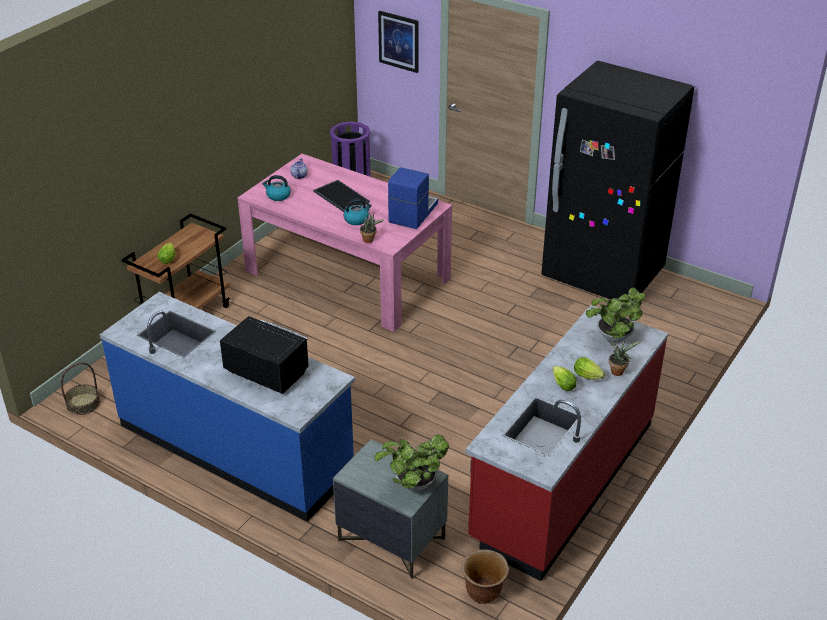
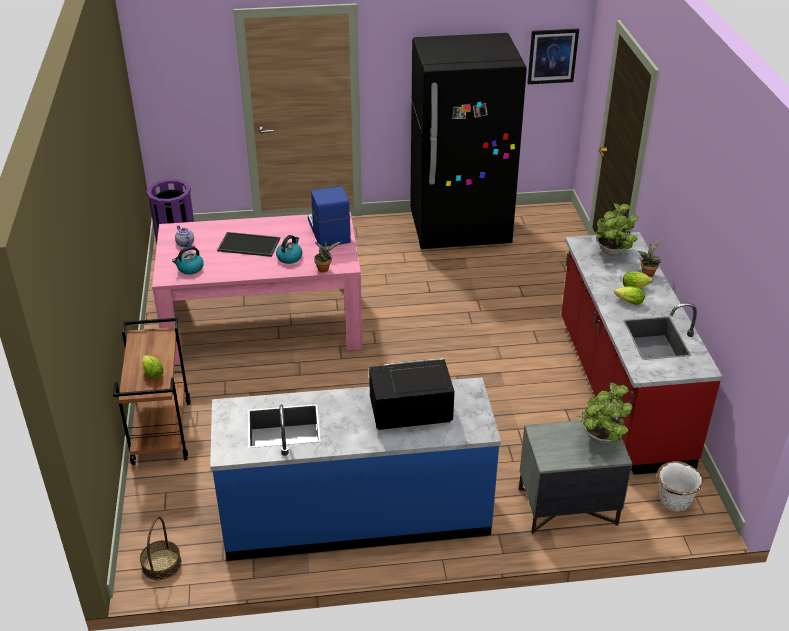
camera: 40 degrees left, 0 degrees up
(399, 41) = (188, 82): picture -> picture (552, 56)
(483, 592) = (673, 502): brown planter -> white planter

